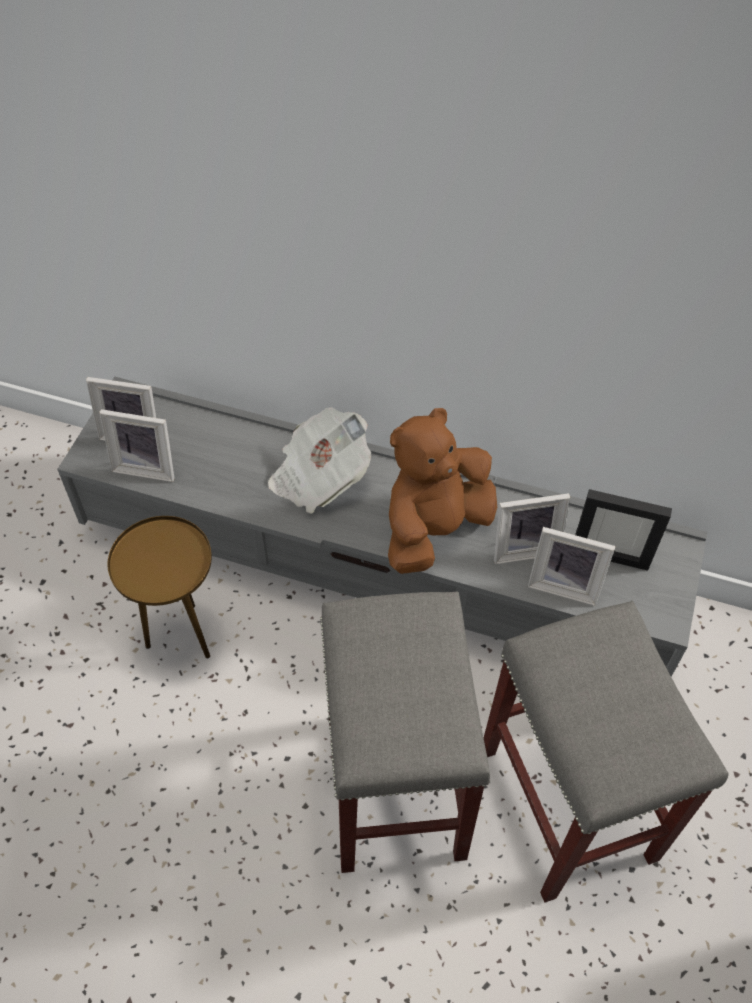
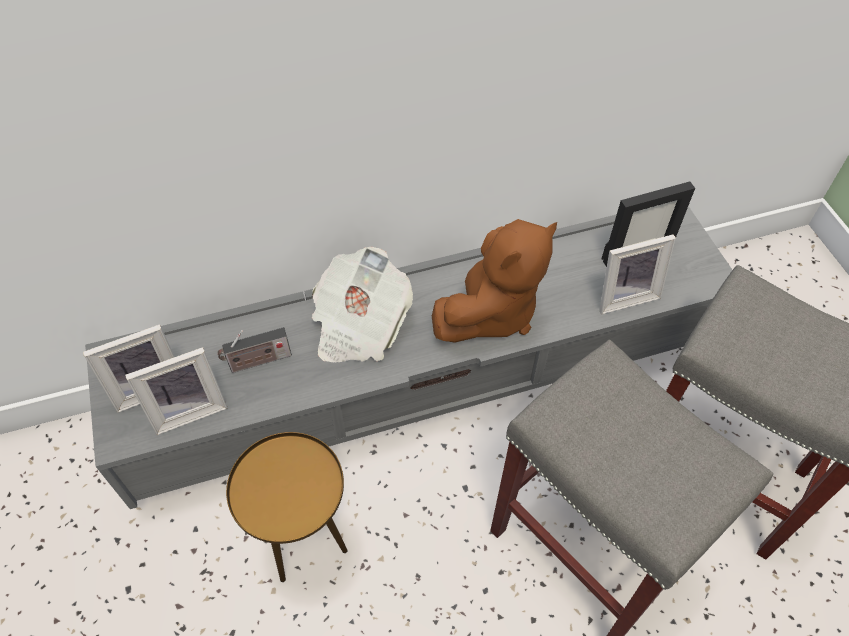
camera: 35 degrees left, 0 degrees up
(221, 460) = (257, 361): none -> radio
(434, 528) = (491, 312): brown plush toy -> brown plush toy turned 150 degrees counterclockwise
(524, 547) = (570, 285): picture frame -> none

